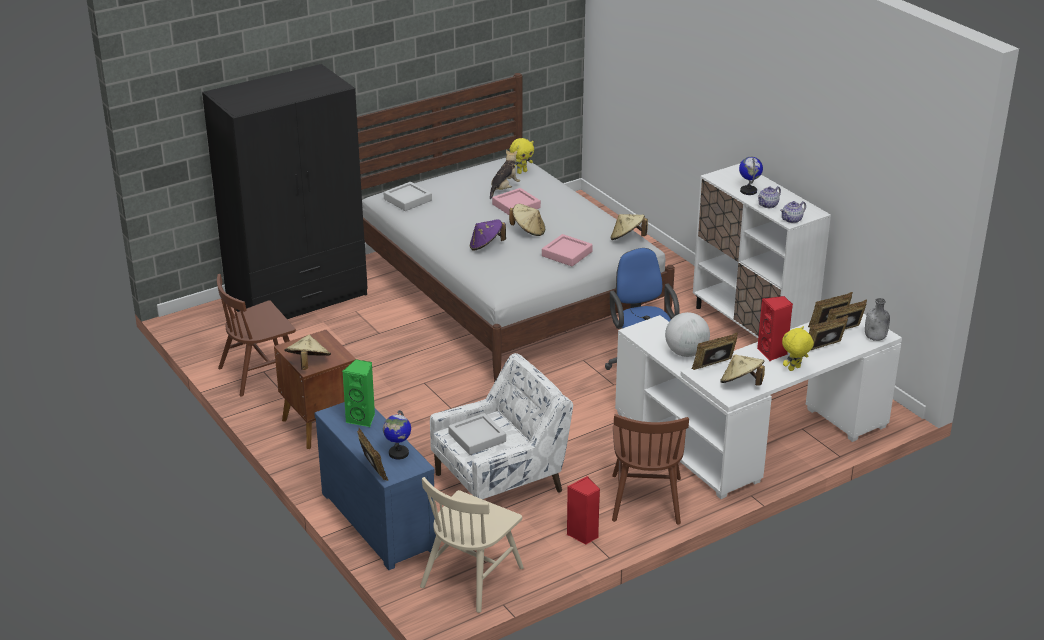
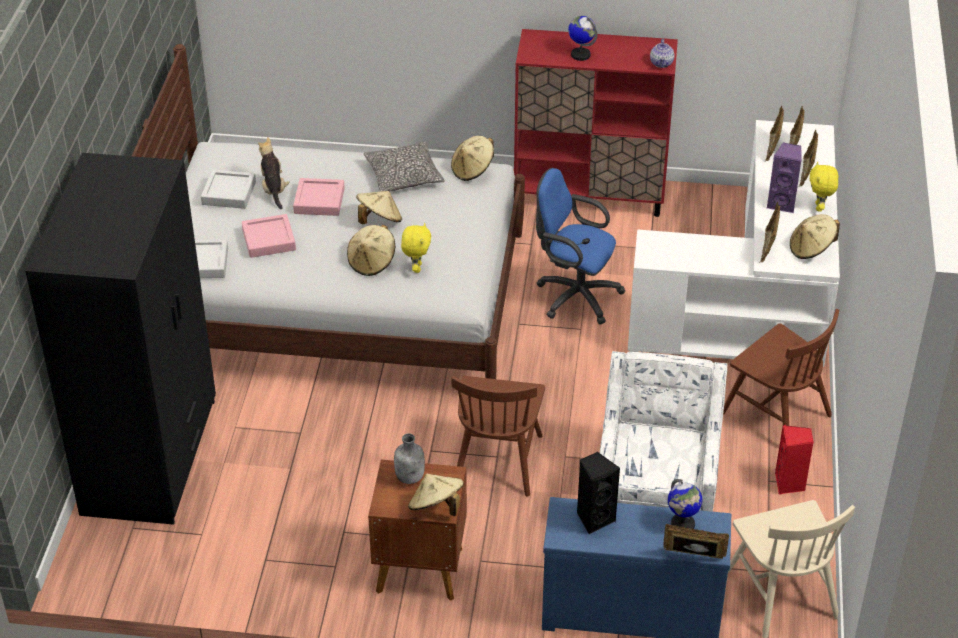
camera: 50 degrees left, 10 degrees up
(261, 372) = (265, 563): brown chair -> brown chair (497, 460)
(362, 419) = (594, 518): green speaker -> black speaker
(477, 438) = (652, 461): grey tray -> grey tray (229, 193)
(486, 246) = (372, 262): purple hat -> beige hat
(522, 172) = (252, 159): yellow plush toy -> yellow plush toy (416, 268)
(567, 254) = (454, 221): pink tray -> pink tray (269, 240)
(584, 220) = (404, 176): none -> pillow
(686, 353) = (718, 251): globe -> none
(752, 328) = (590, 195): white cabinet -> red cabinet
(768, 205) = (619, 59): teapot -> none
(773, 353) = (782, 204): red speaker -> purple speaker
(875, 338) = (819, 138): grey bottle -> grey bottle (410, 477)

